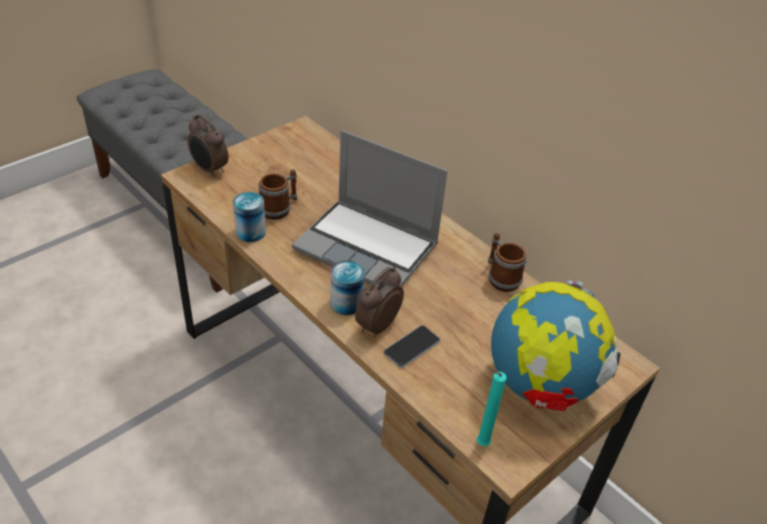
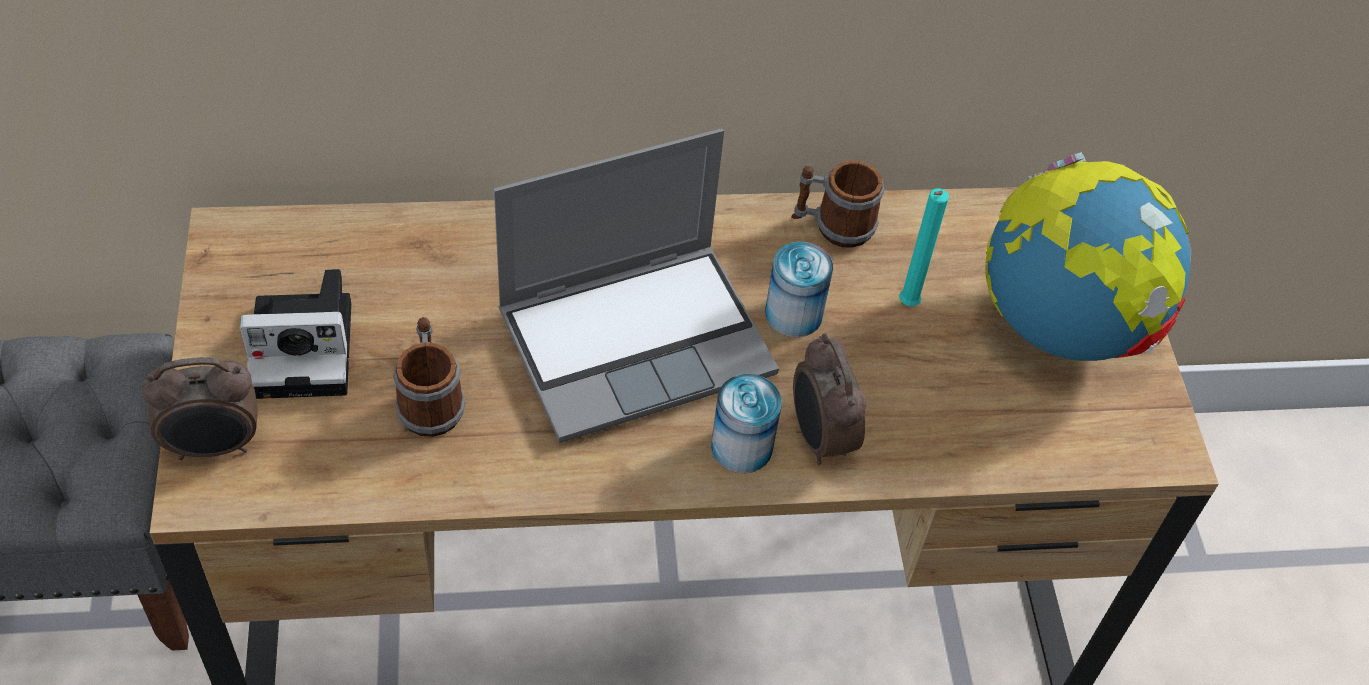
camera: 55 degrees left, 10 degrees up
(250, 232) = (458, 480): can -> can (793, 314)
(273, 168) = (307, 347): none -> camera
(411, 347) = (893, 422): phone -> none
(480, 443) = (1116, 458): turquoise candle -> turquoise candle (906, 306)

